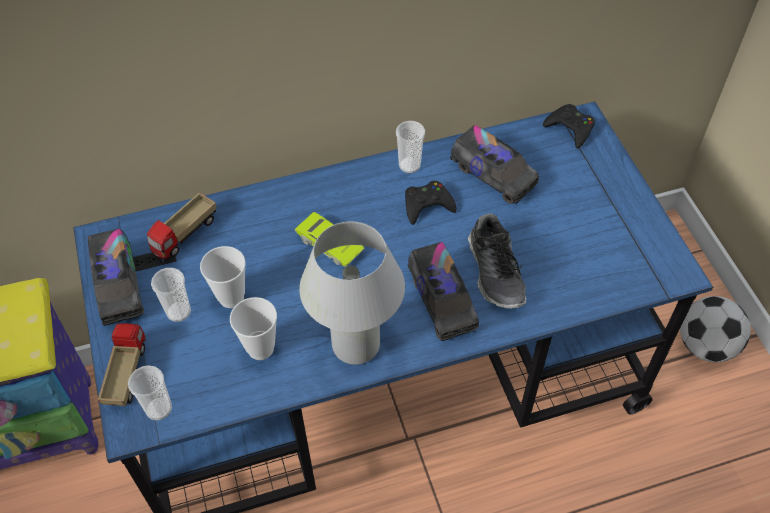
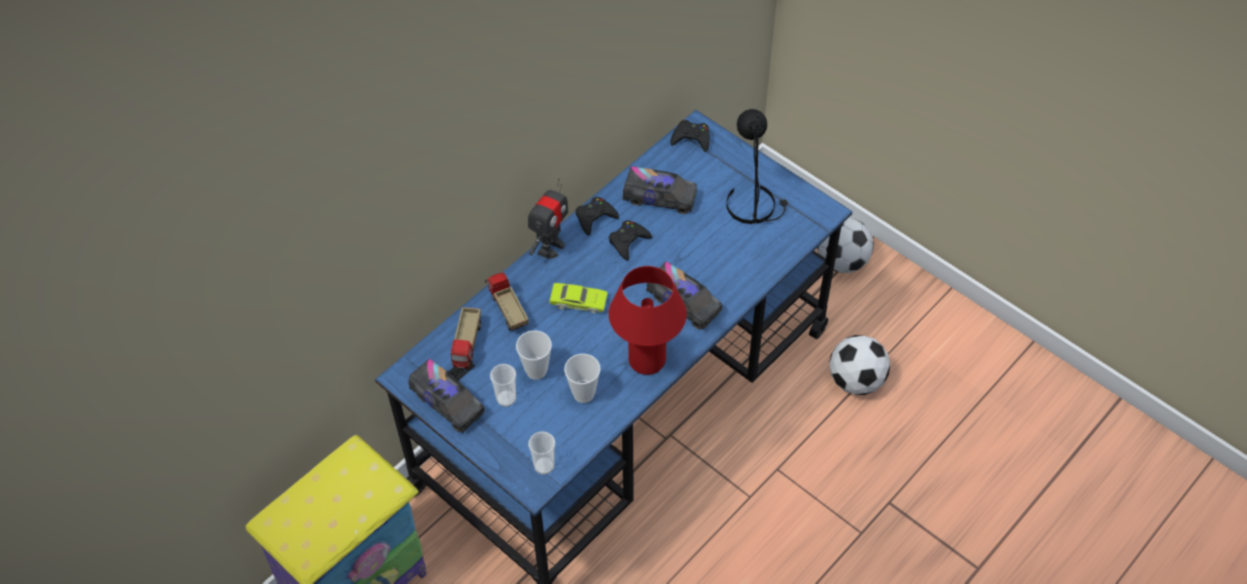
camera: 30 degrees left, 0 degrees up
(126, 374) = (502, 456): toy truck -> toy truck (507, 310)
(342, 175) = (550, 247): none -> toy robot
(356, 345) = (647, 360): white table lamp -> red table lamp
(409, 165) = (595, 218): cup -> black game controller
(495, 272) = (707, 267): shoe -> none
(596, 227) = (754, 204): none -> black table lamp
(648, 482) = (856, 380): none -> football

